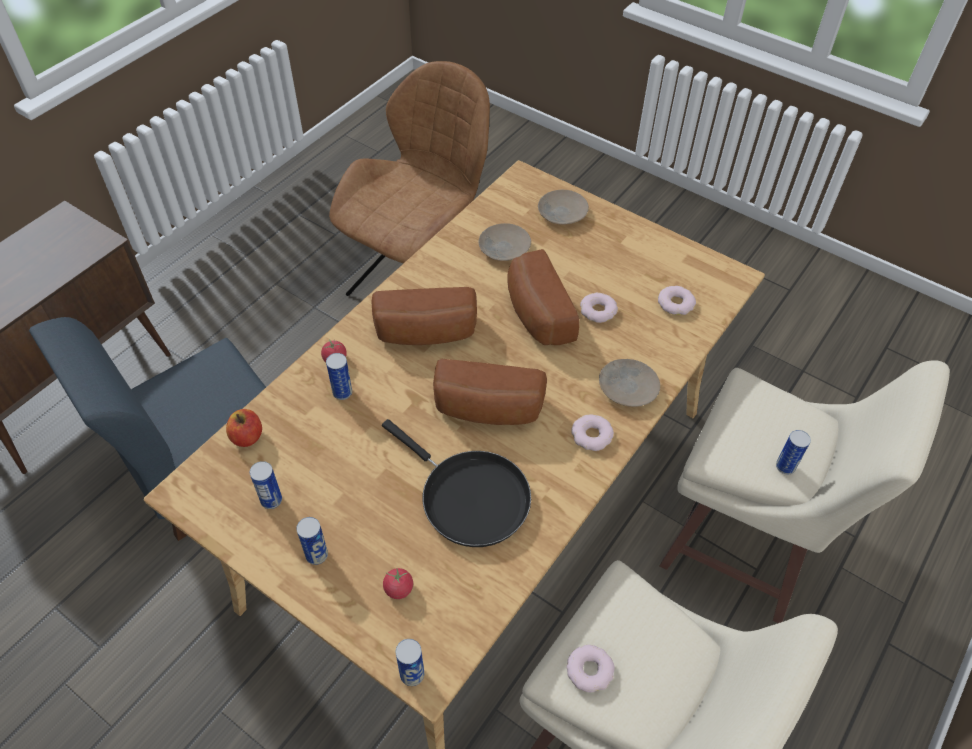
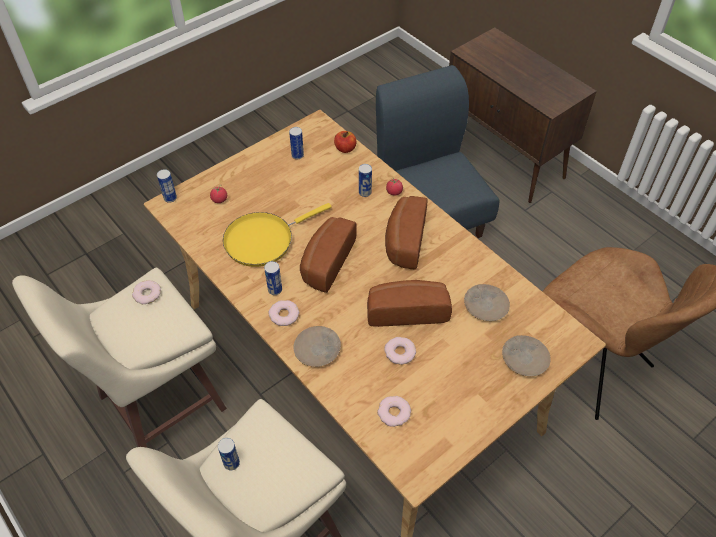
camera: 105 degrees right, 0 degrees up
(317, 555) = (255, 170): can -> can (275, 290)
(469, 497) = (263, 240): black frying pan -> yellow frying pan

